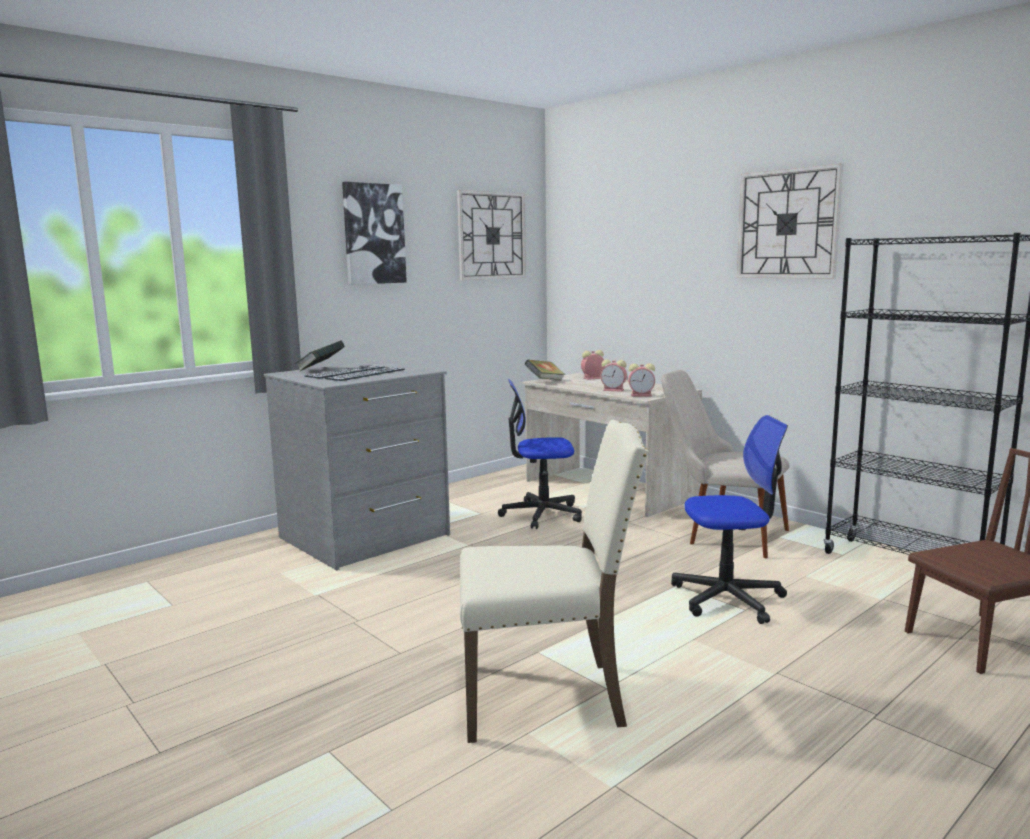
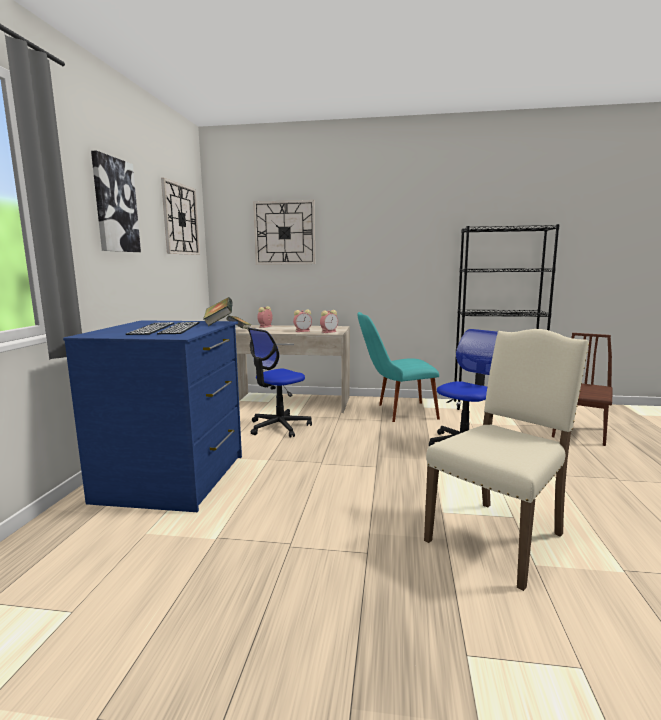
camera: 40 degrees left, 0 degrees up
(321, 369) = (115, 329): book -> book (219, 323)
(365, 537) = (174, 478): grey dresser -> blue dresser
(721, 533) = (396, 412): beige chair -> turquoise chair
(787, 224) = (404, 219): wall clock -> wall clock (284, 233)

